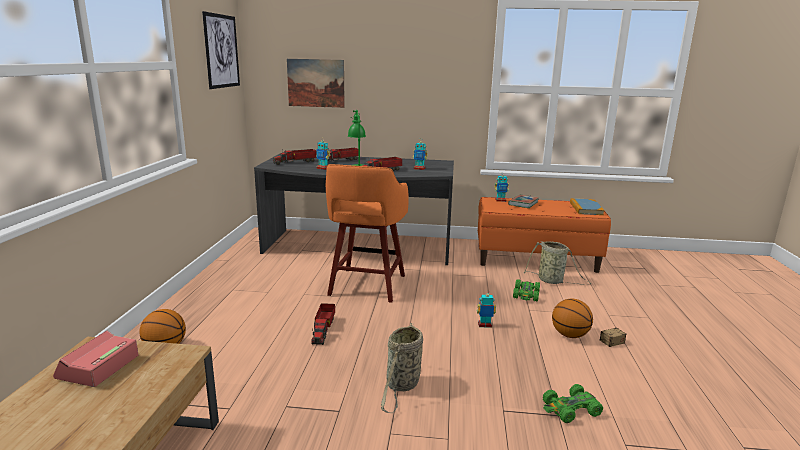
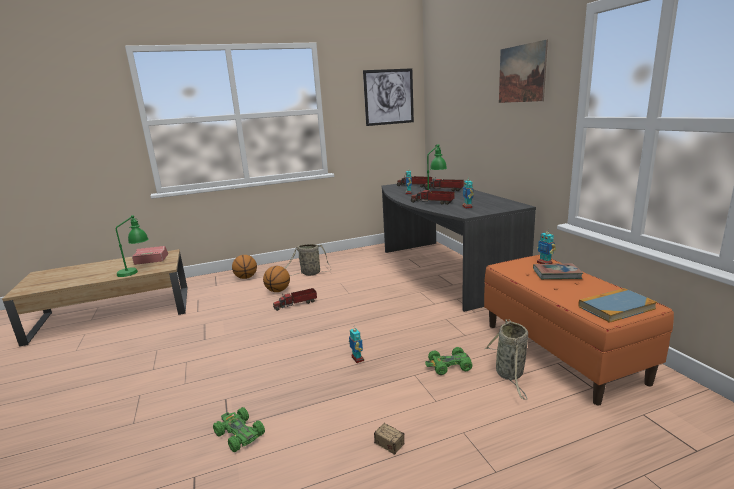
camera: 65 degrees right, 0 degrees up
(143, 385) = (136, 270): none -> green table lamp
(316, 83) = (454, 119): picture -> picture (521, 73)
(366, 286) = (376, 295): orange stool -> none
(402, 386) = (241, 350): basket -> basket (309, 273)
(569, 335) = (380, 410): basketball -> basketball (278, 291)

